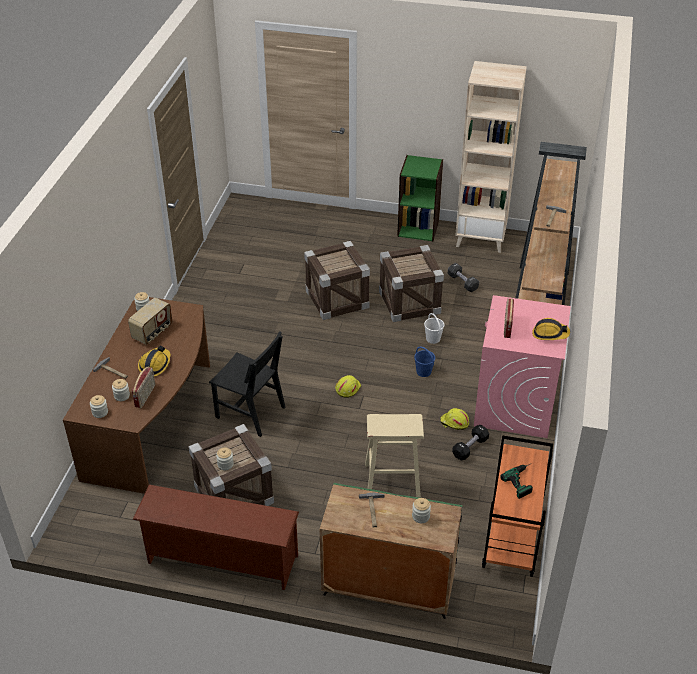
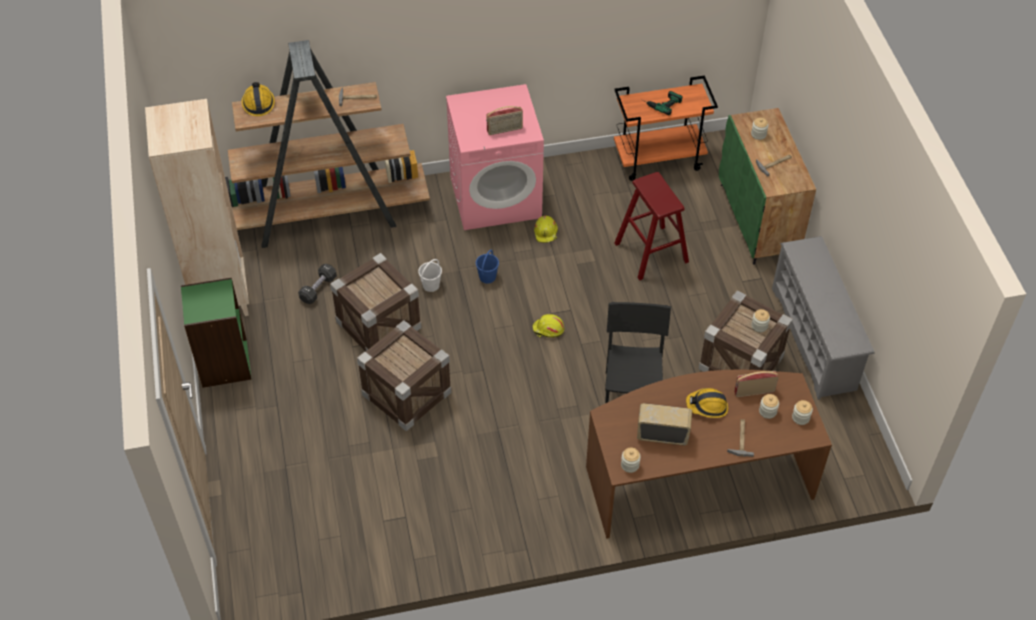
camera: 115 degrees left, 10 degrees up
(221, 560) = (815, 339): brown shoe rack -> grey shoe rack
(392, 485) = (651, 252): beige stool -> red stool
(470, 447) = (571, 213): black dumbbell -> none
(550, 334) = (497, 100): hard hat -> hard hat (258, 103)

